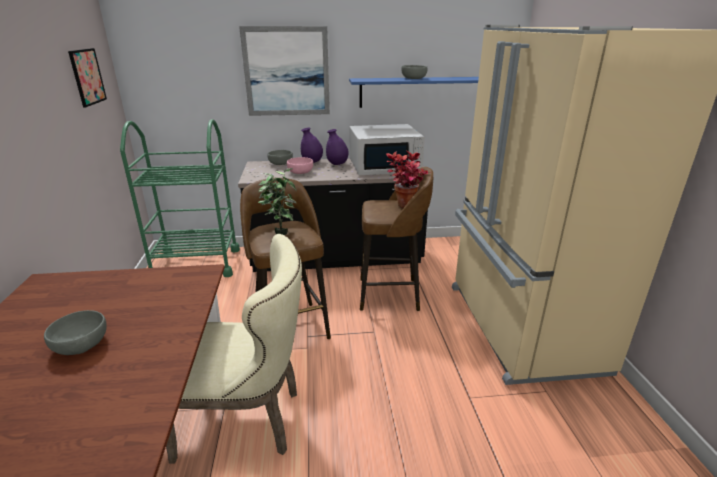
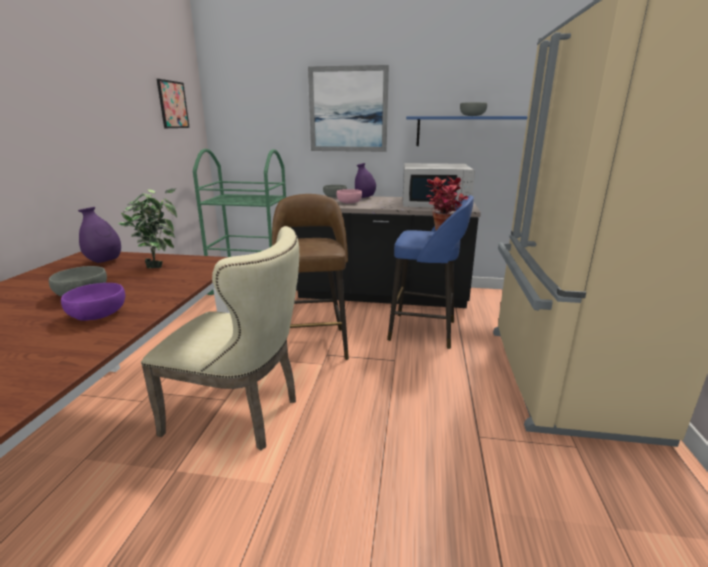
camera: 15 degrees right, 5 degrees down
(122, 371) = (99, 314): none -> purple bowl
(280, 232) = (307, 243): potted plant -> potted plant (158, 265)
(337, 164) = (388, 199): purple vase -> purple vase (104, 261)
(391, 294) = (425, 331): brown stool -> blue stool

